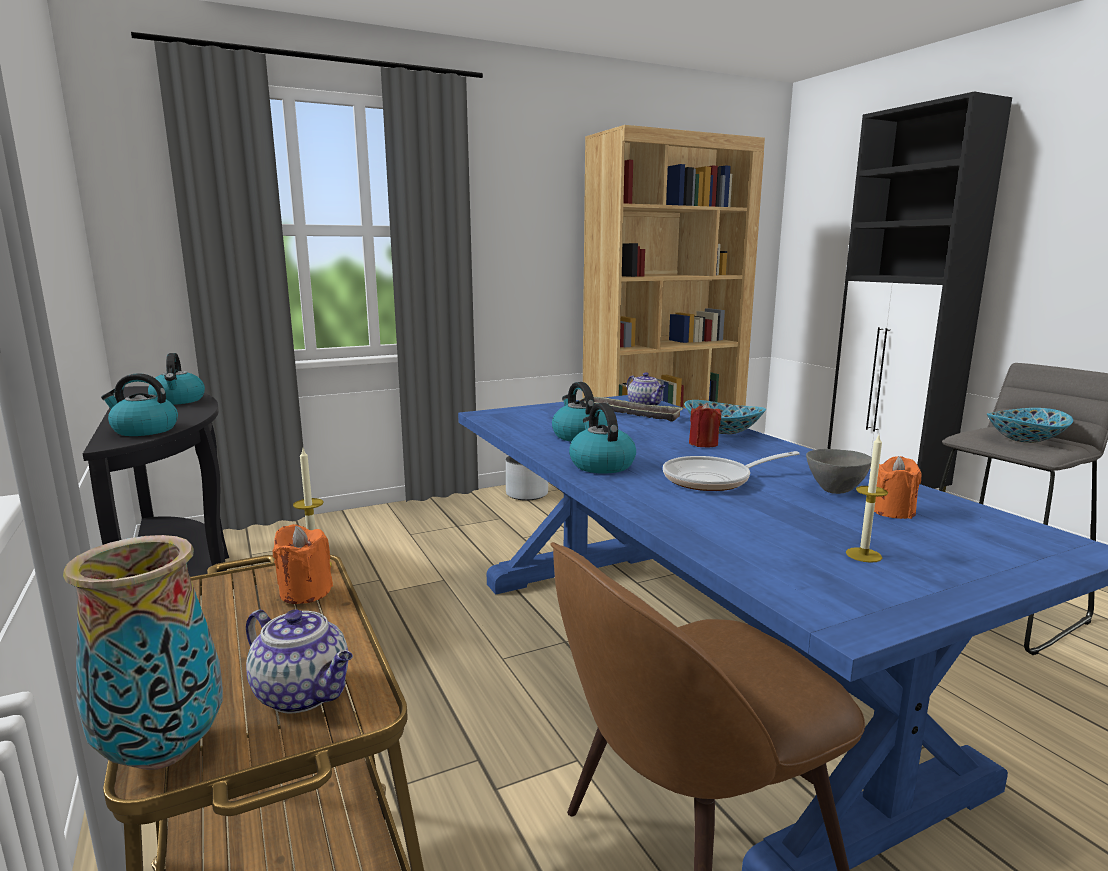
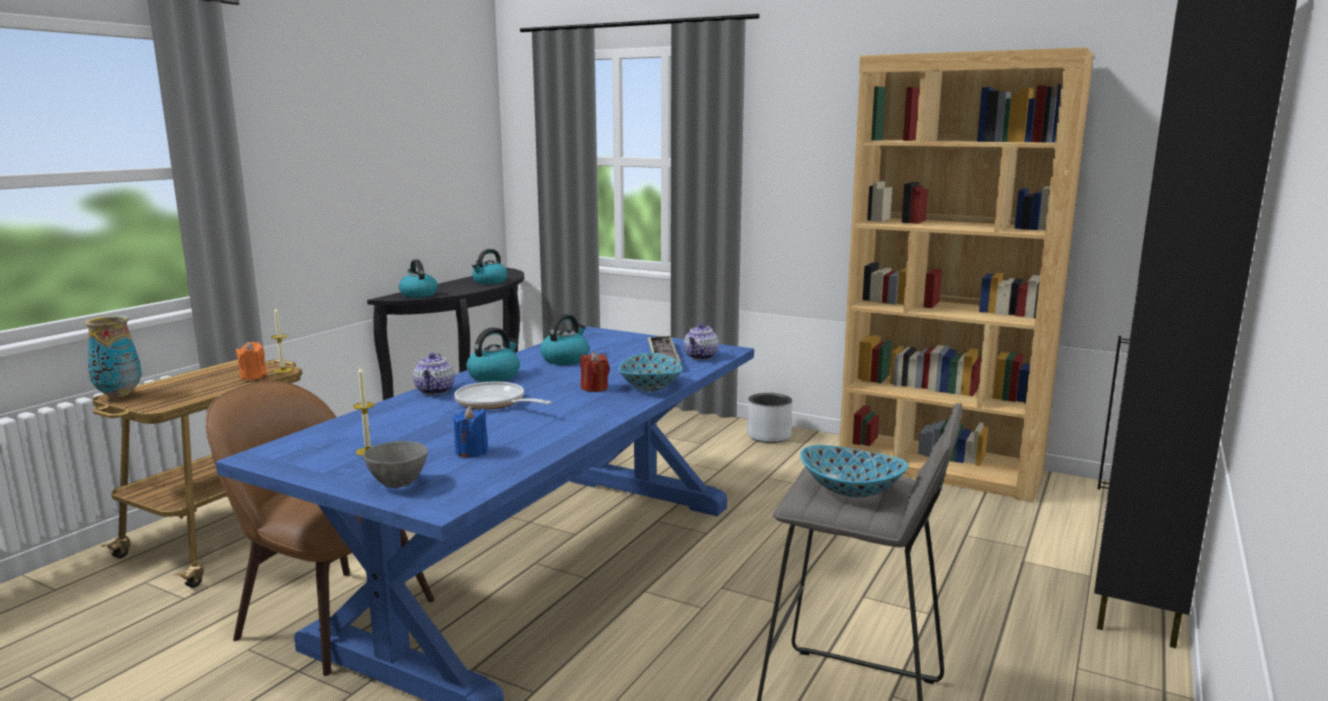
camera: 55 degrees right, 0 degrees up
(304, 694) = (165, 399): teapot -> teapot (435, 391)
(835, 490) = (510, 433): grey bowl -> grey bowl (399, 484)
(893, 512) = (471, 452): orange candle -> blue candle

